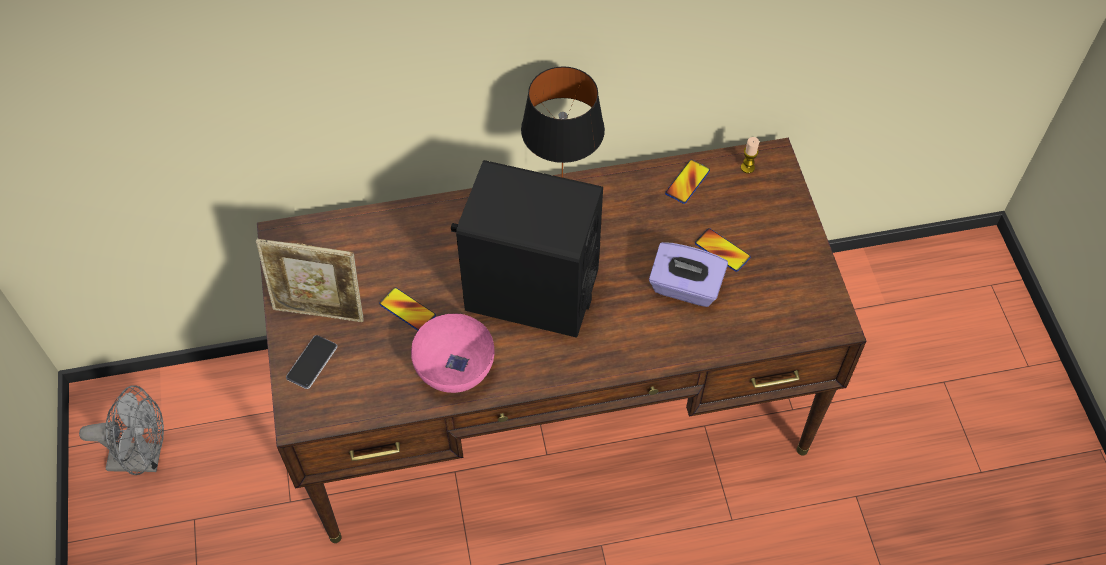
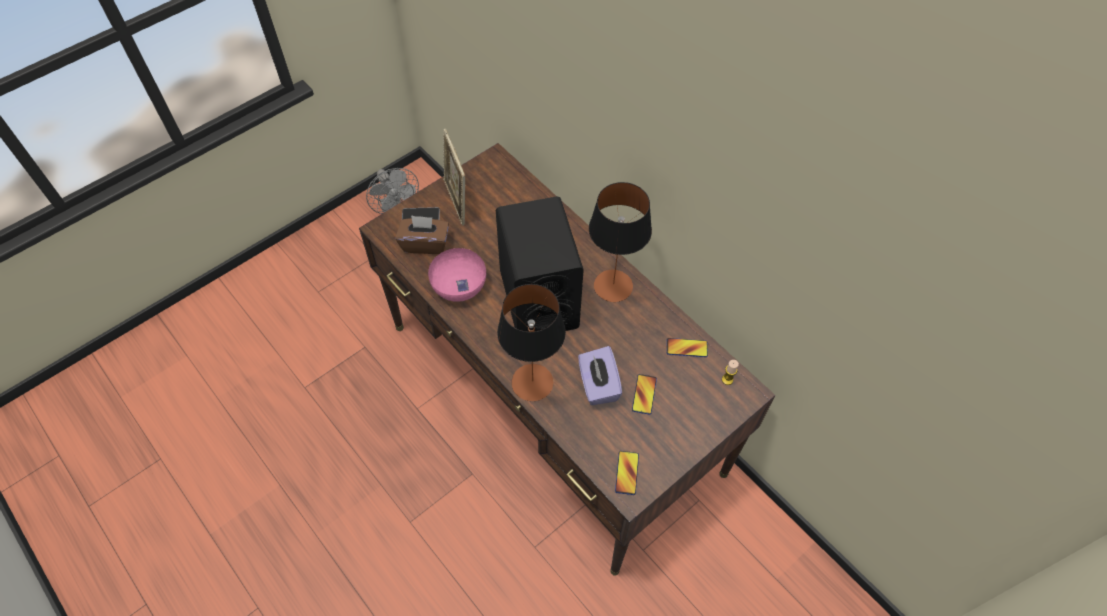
camera: 60 degrees right, 0 degrees up
(361, 377) = (425, 243): none -> brown tissue box
(407, 310) = (484, 243): phone -> phone (627, 473)
(643, 351) = (532, 382): none -> table lamp

